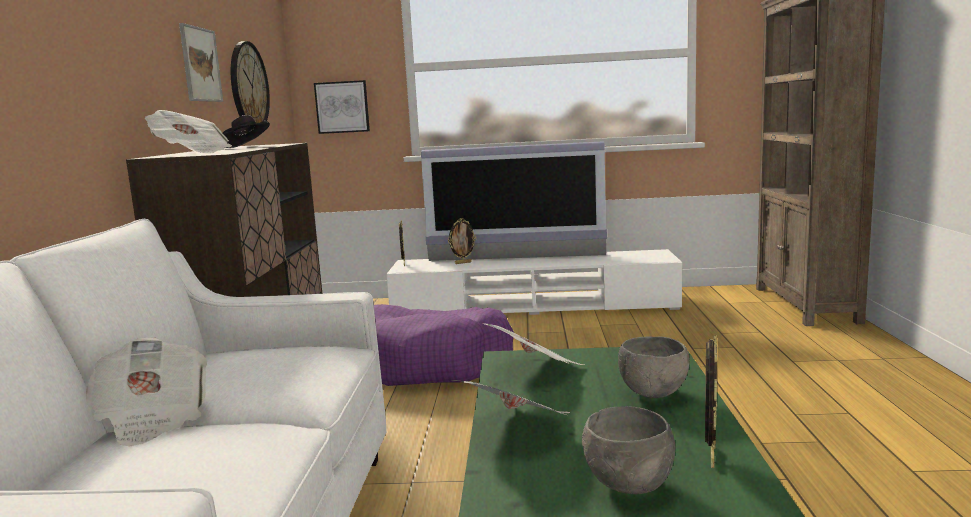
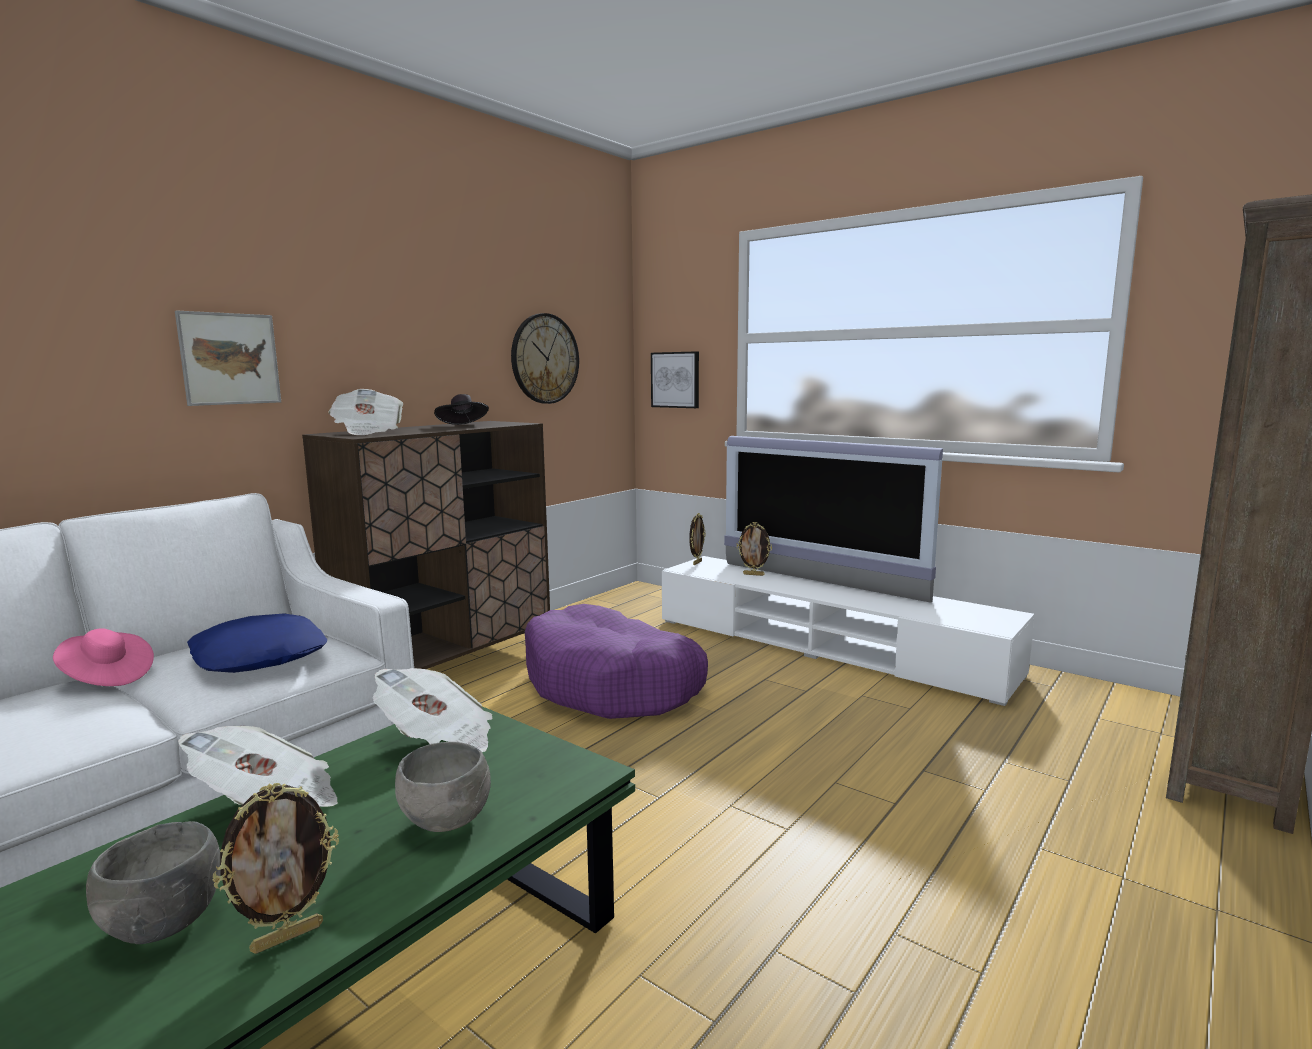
camera: 35 degrees right, 0 degrees up
(152, 419) = (106, 677): newspaper -> pink hat
(200, 64) = (457, 341): picture -> picture (230, 359)
(281, 366) = (260, 656): none -> blue pillow

